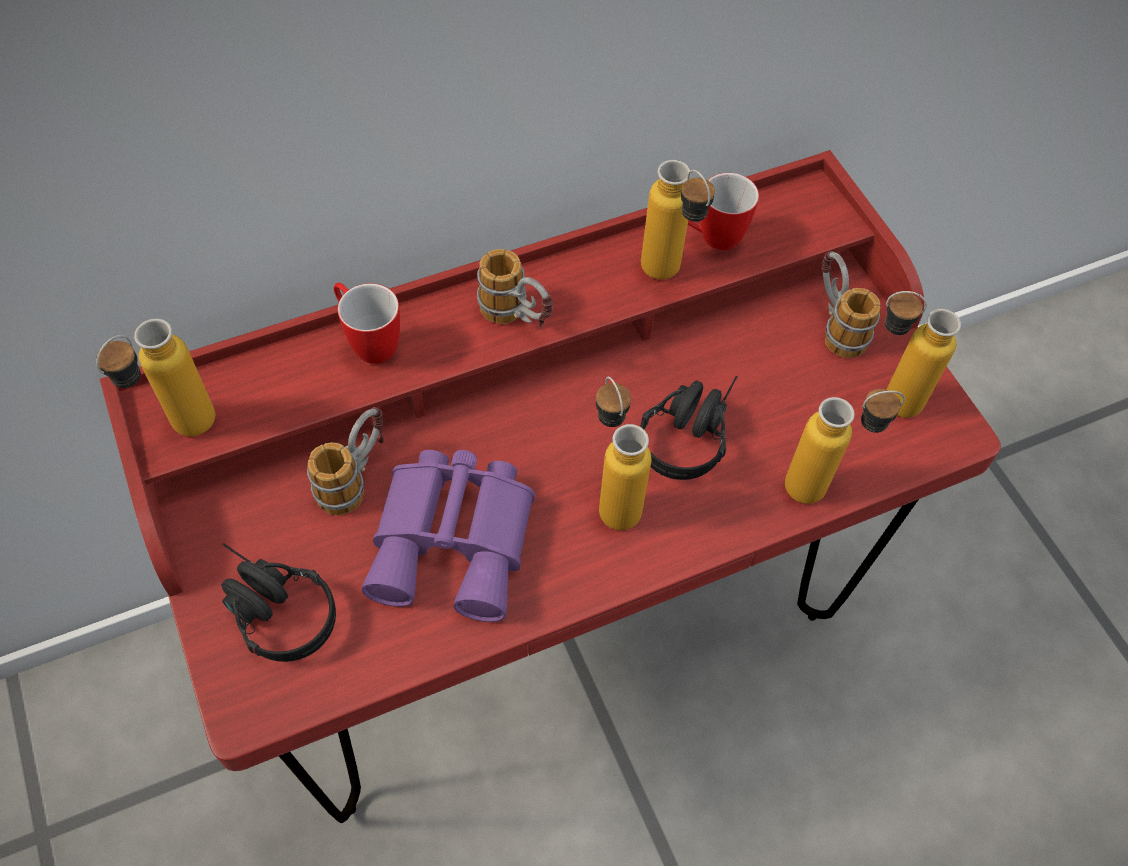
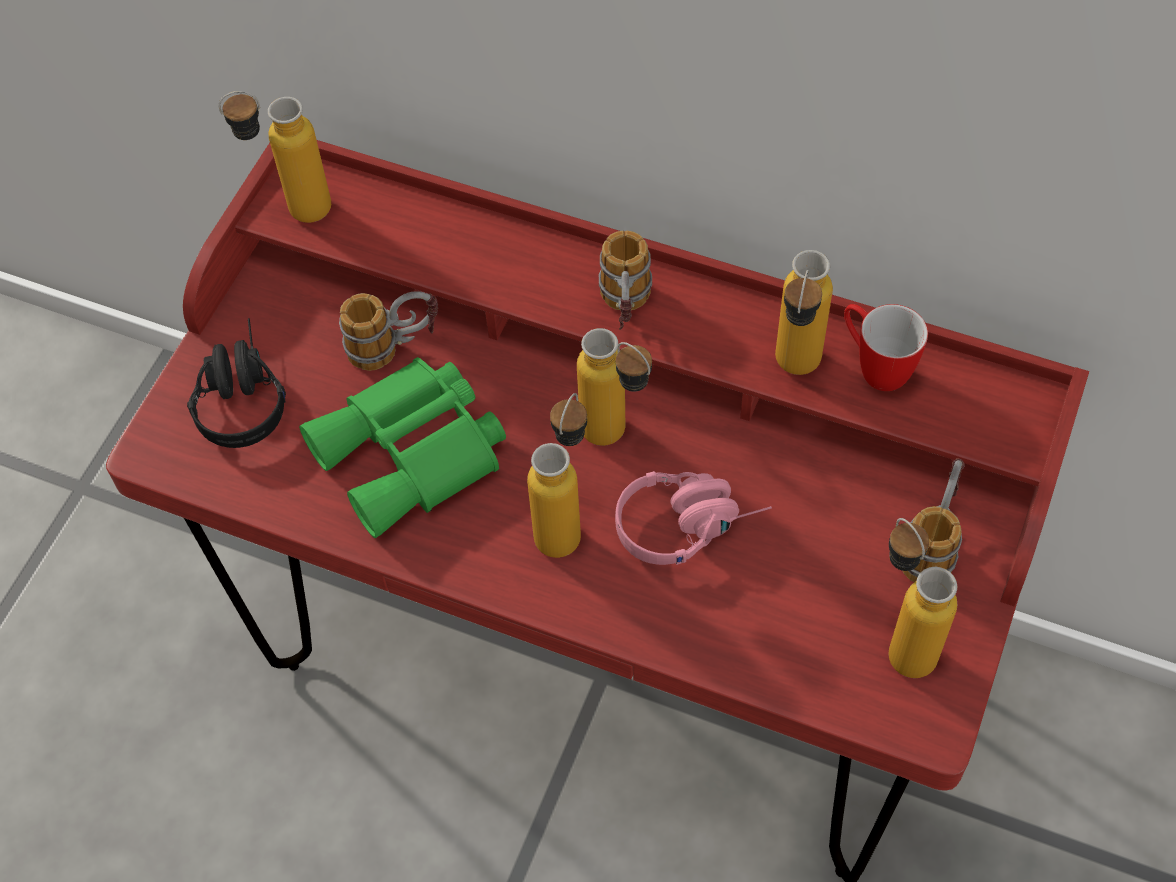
camera: 50 degrees right, 0 degrees up
(368, 341) = (492, 242): mug -> none
(457, 540) = (415, 454): purple binoculars -> green binoculars
(689, 431) = (690, 523): black headphones -> pink headphones
(822, 486) = (749, 662): bottle -> bottle (617, 439)

